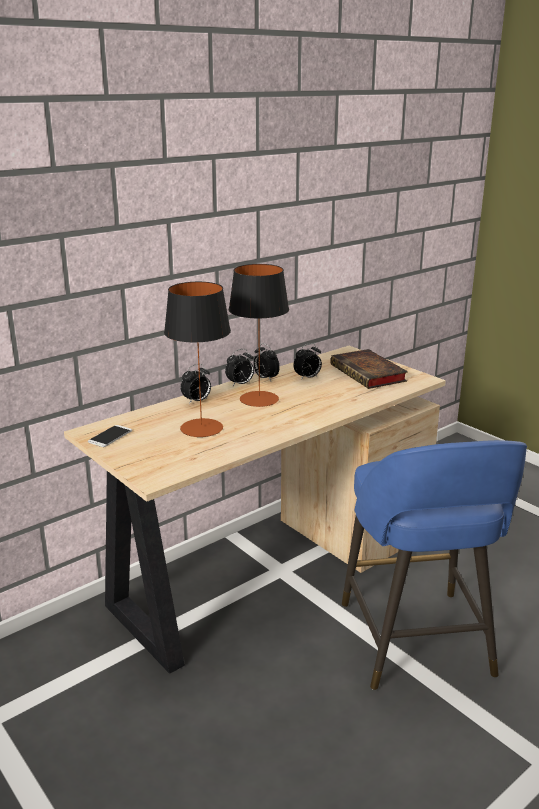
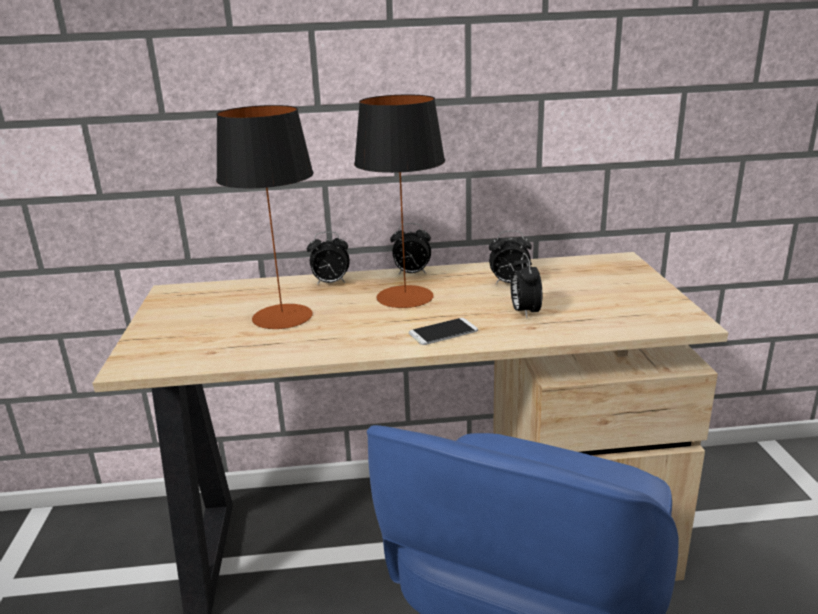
camera: 35 degrees right, 0 degrees up
(110, 436) = (180, 302): phone -> phone (443, 332)
(265, 378) = (453, 273): alarm clock -> alarm clock (524, 312)
(369, 374) = (608, 296): book -> none

